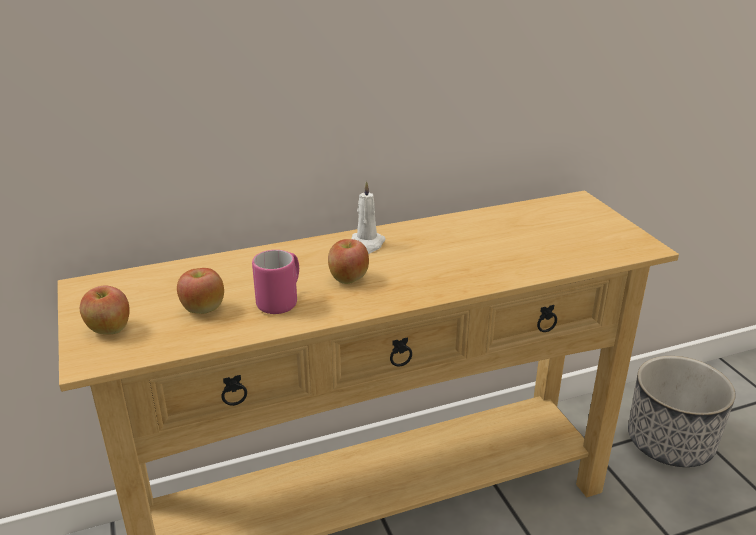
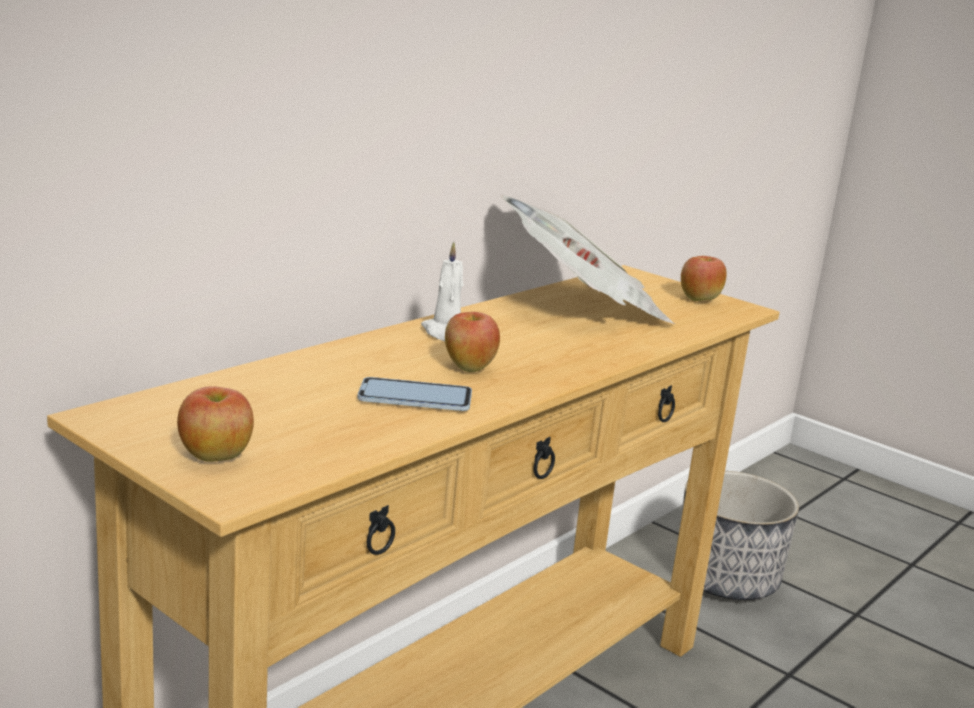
camera: 30 degrees left, 10 degrees down
(203, 309) = (322, 418): apple -> apple (699, 299)
(281, 301) = (415, 397): pink mug -> phone
(501, 230) = (584, 306): none -> newspaper

